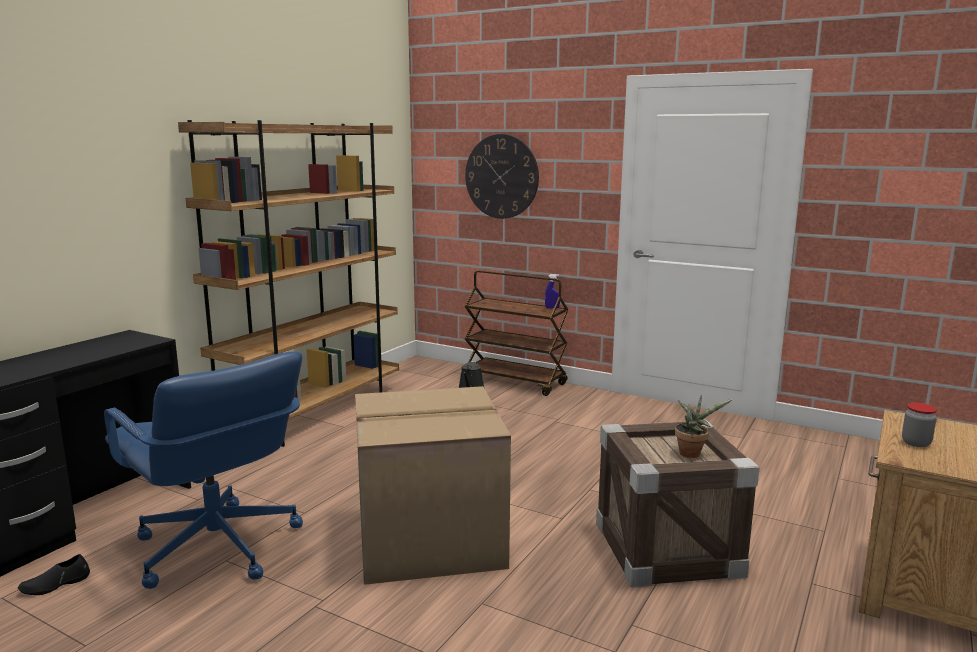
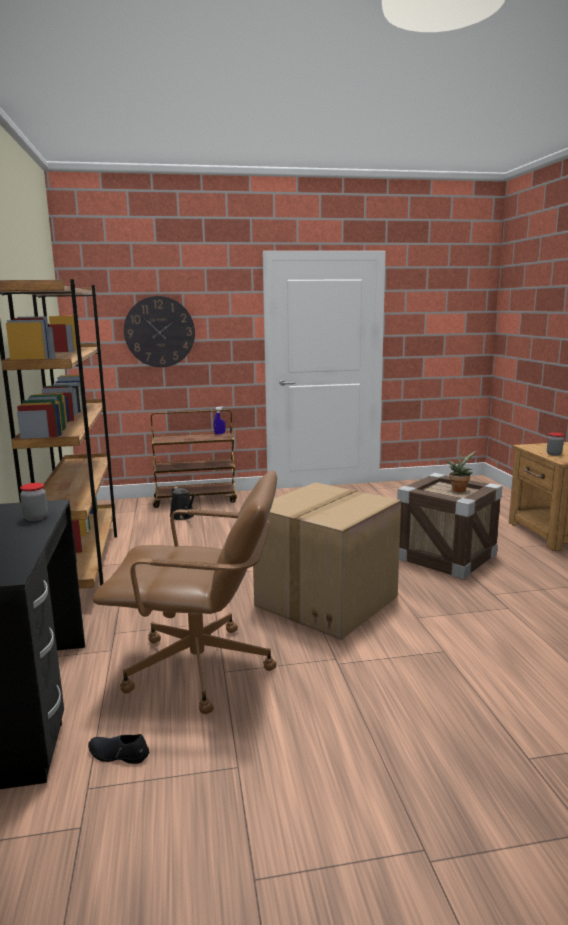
camera: 40 degrees left, 0 degrees up
(55, 584) = (118, 754): black shoe -> black shoe turned 90 degrees clockwise
(114, 348) = (36, 518): none -> jar
(216, 548) = (200, 669): blue office chair -> brown office chair

